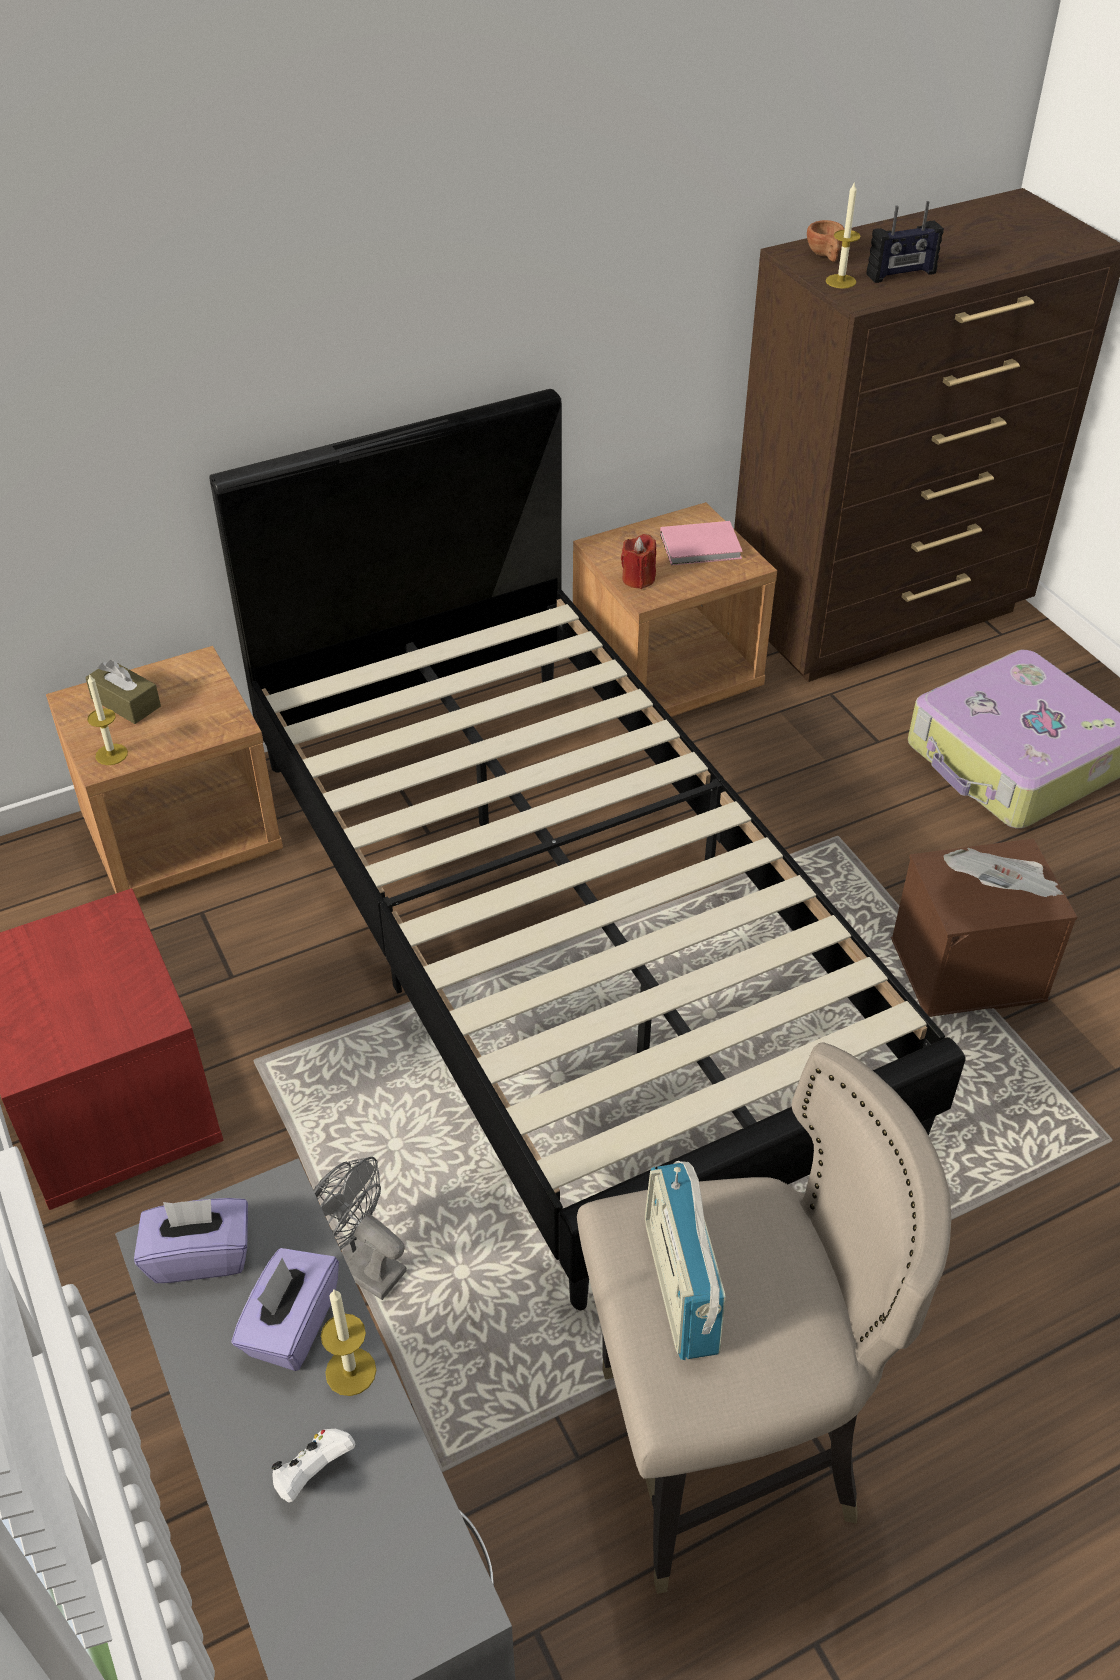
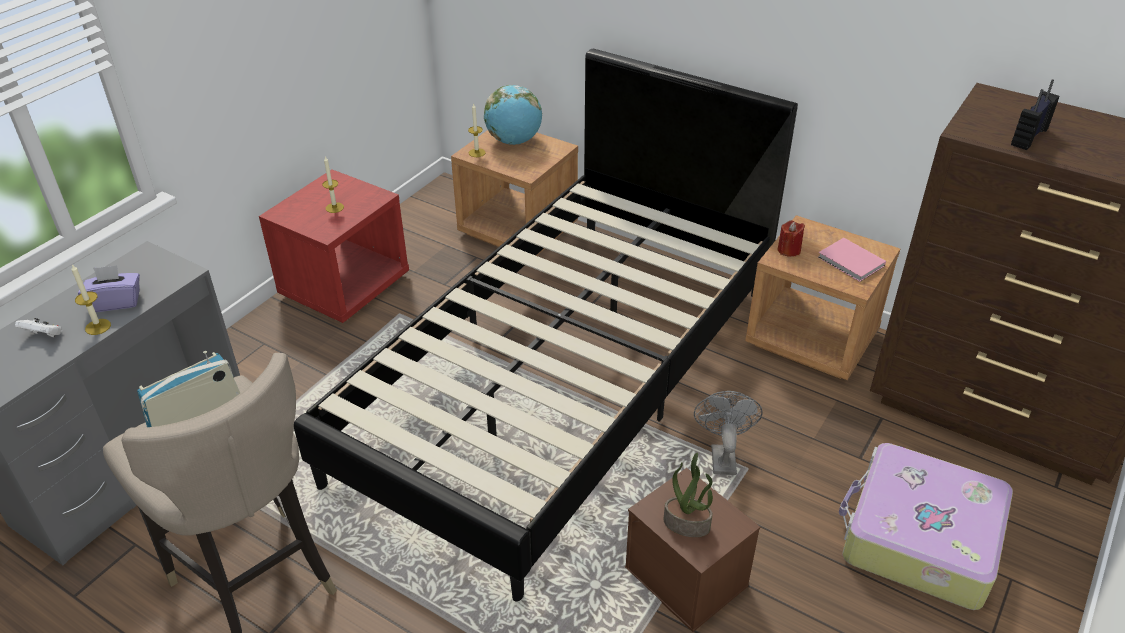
camera: 60 degrees right, 5 degrees down
(126, 702) = (514, 141): brown tissue box -> globe
(200, 1255) = (144, 265): purple tissue box -> none
(358, 1264) = (303, 399): grey fan -> grey fan (722, 455)
(826, 256) = (1005, 105): brown cup -> none
(840, 281) = (979, 118): candle -> candle (334, 207)
(901, 274) = (1028, 137): radio -> radio turned 90 degrees clockwise
(999, 894) = (687, 523): newspaper -> potted plant

